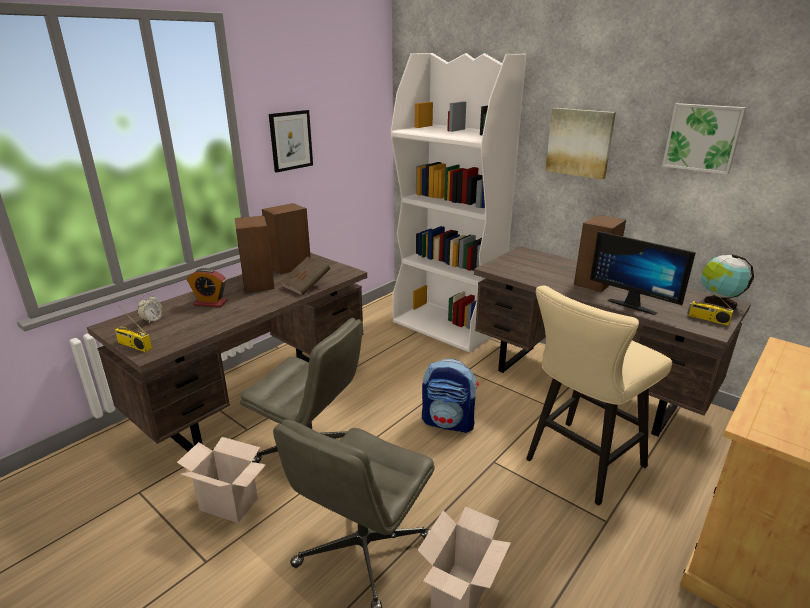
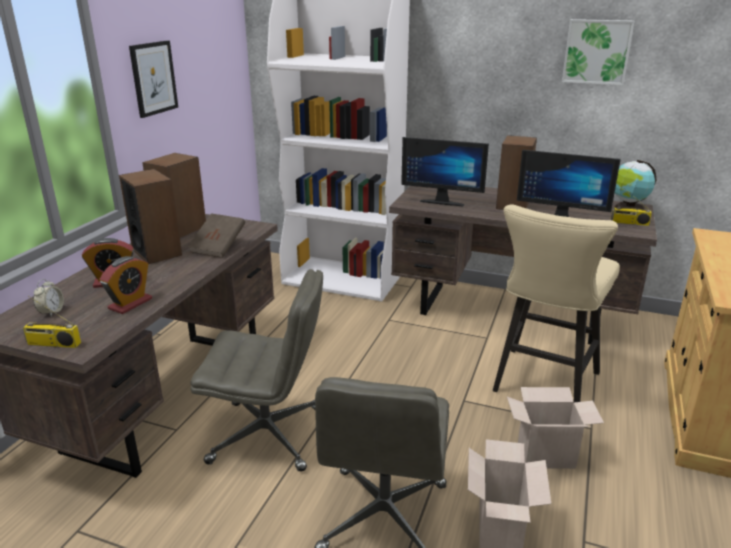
camera: 20 degrees left, 0 degrees up
(208, 323) = (130, 304): none -> alarm clock
(231, 504) = (206, 512): cardboard box -> cardboard box (547, 454)
(449, 422) = (399, 373): backpack -> none
(527, 270) = (442, 201): none -> monitor
(579, 142) = (474, 64): picture -> none

